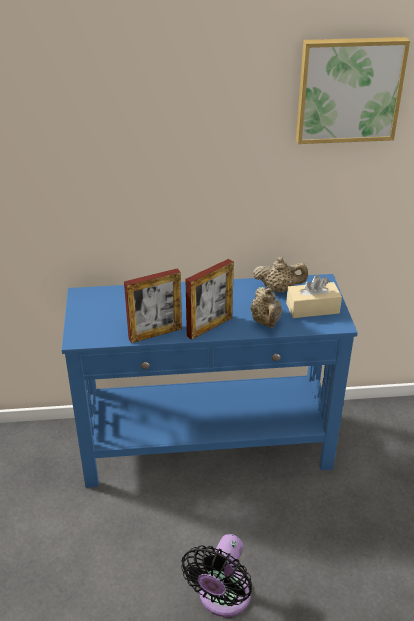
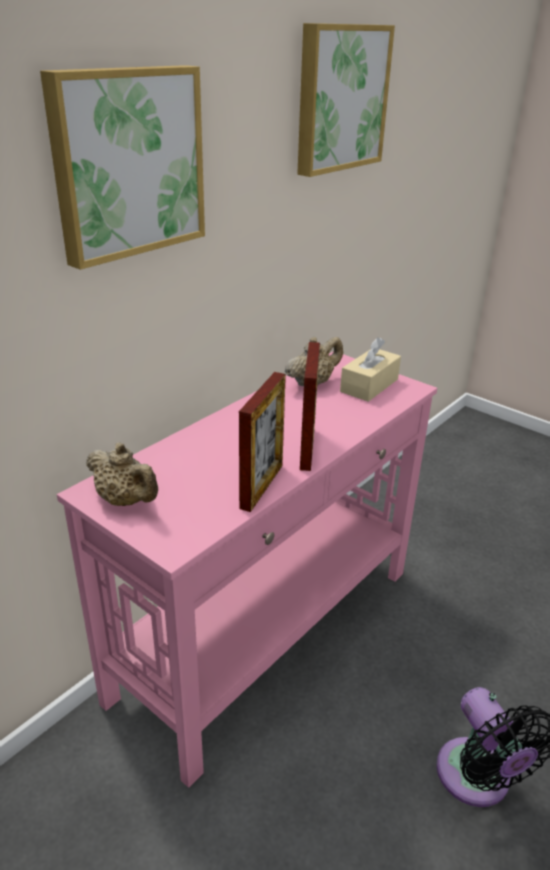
camera: 45 degrees left, 5 degrees down
(135, 120) = (127, 163): none -> picture
(208, 446) = (270, 631): blue console table -> pink console table
(266, 322) = (352, 416): beige teapot -> beige teapot (126, 501)

